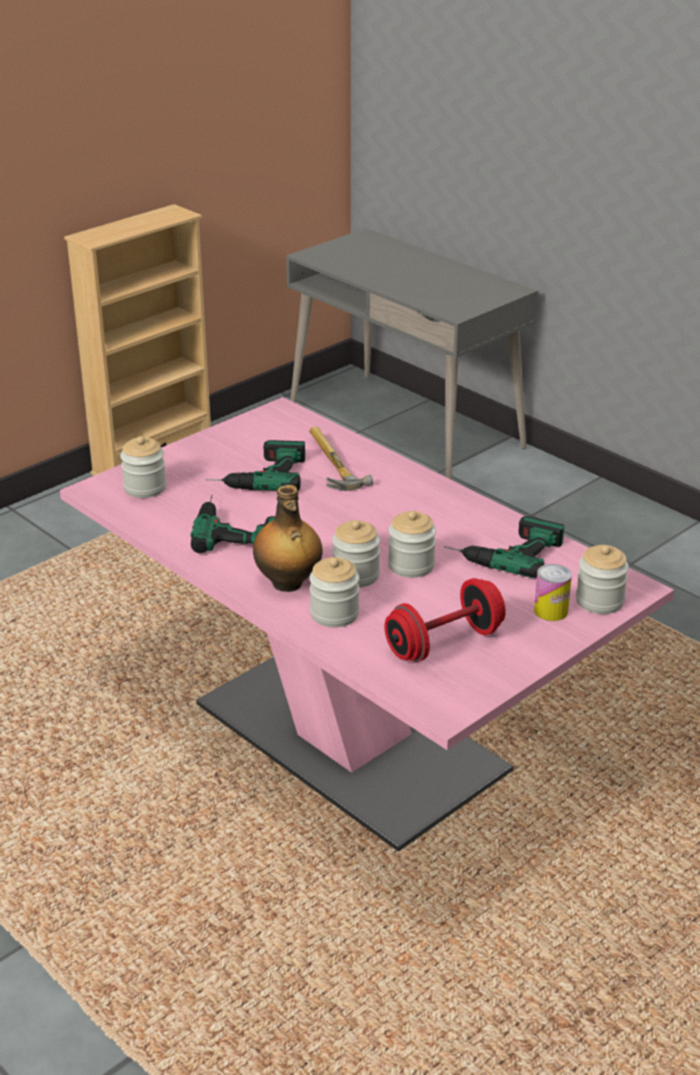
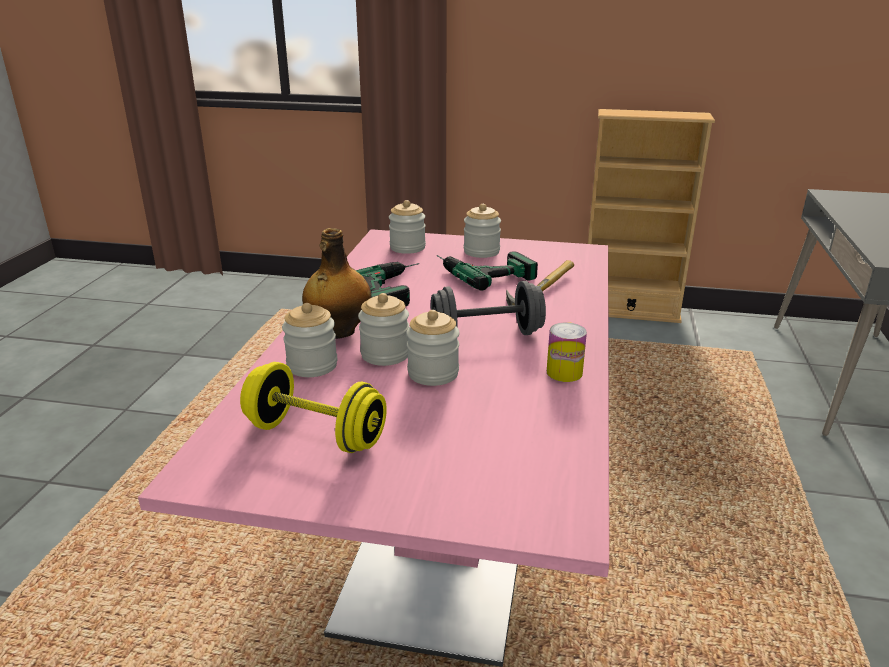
camera: 55 degrees right, 5 degrees down
(378, 520) = (486, 335): none -> grey dumbbell
(444, 643) = (316, 435): red dumbbell -> yellow dumbbell
(503, 551) = (523, 411): power drill -> none
(551, 611) = (445, 480): can -> can (564, 372)
(599, 601) = (505, 509): jar -> jar (481, 251)

